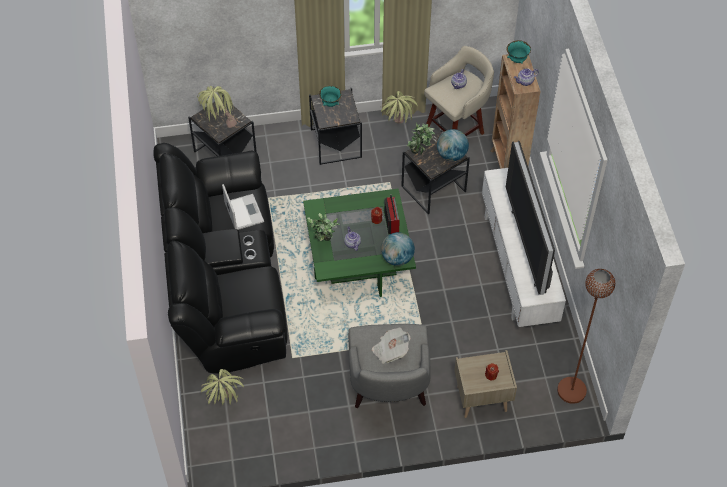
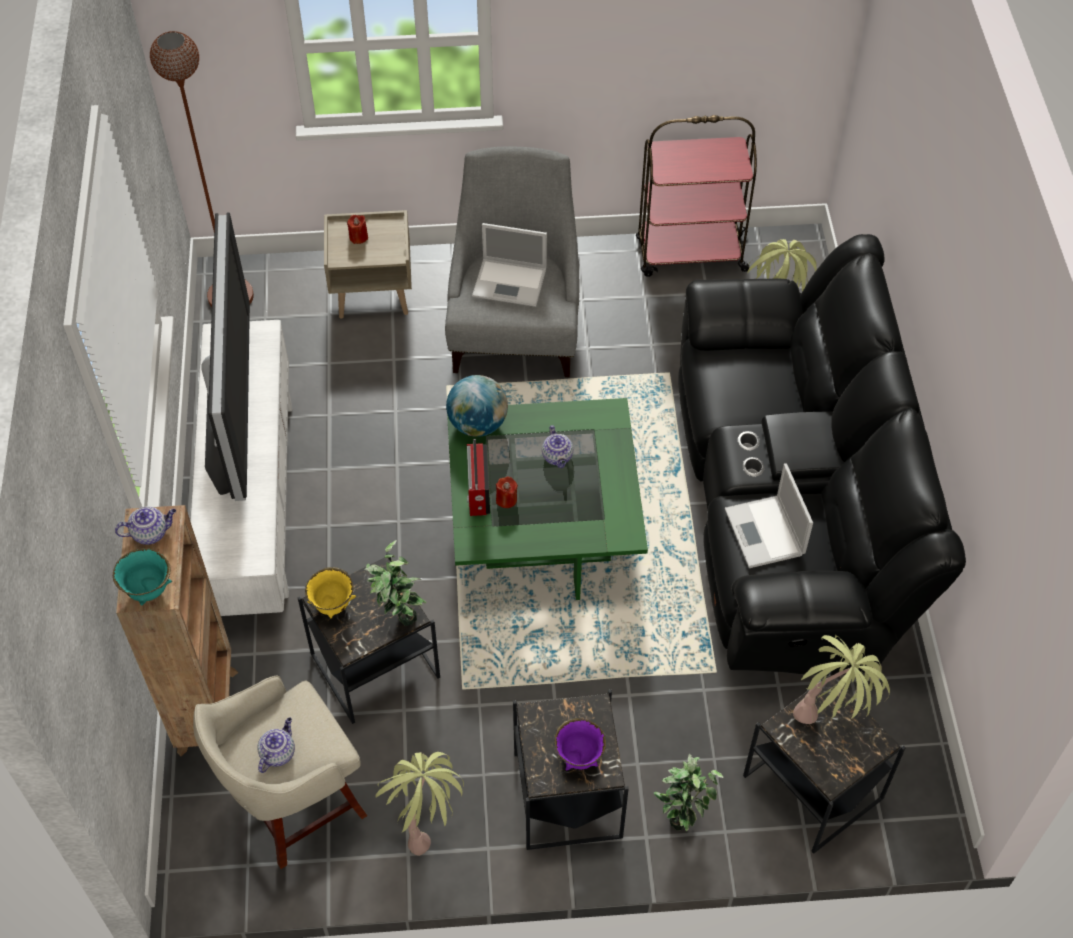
camera: 175 degrees left, 0 degrees up
(279, 446) = (690, 255): none -> red cart
(324, 242) = (609, 462): potted plant -> potted plant (683, 814)
(330, 104) = (579, 757): turquoise bowl -> purple bowl
(390, 350) = (511, 282): newspaper -> laptop
(451, 155) = (333, 605): globe -> yellow bowl

